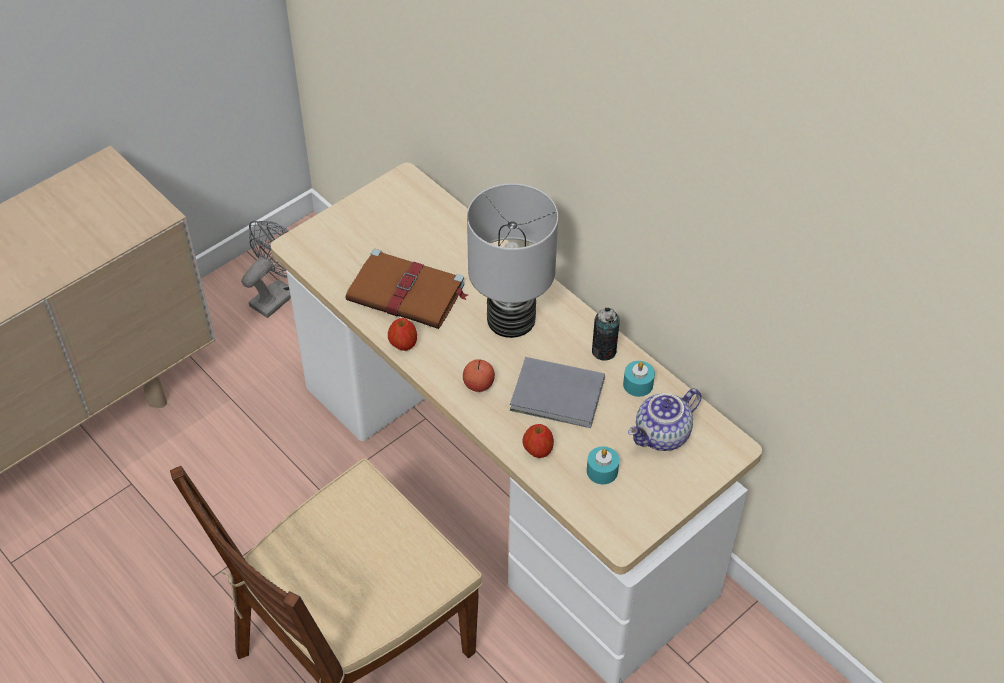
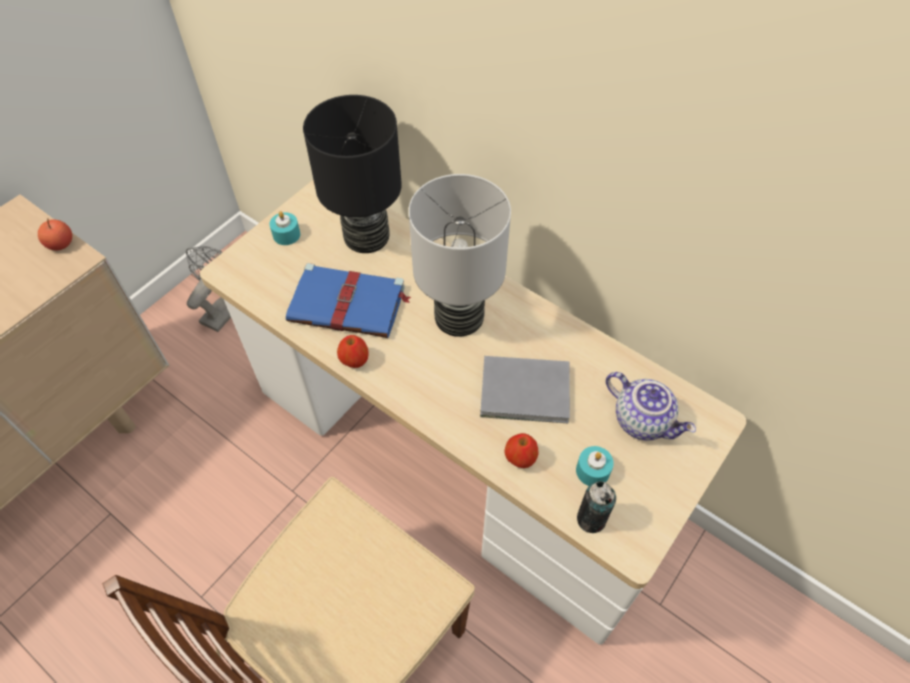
camera: 10 degrees left, 5 degrees up
(408, 293) = (349, 304): brown book -> blue book
(437, 231) = (366, 236): none -> black table lamp
(478, 384) = (441, 392): apple -> apple (61, 244)
(604, 351) = (559, 336): can -> can (591, 519)
(638, 384) = (602, 367): turquoise candle -> turquoise candle (286, 235)
(662, 436) = (643, 420): teapot -> teapot turned 90 degrees counterclockwise

